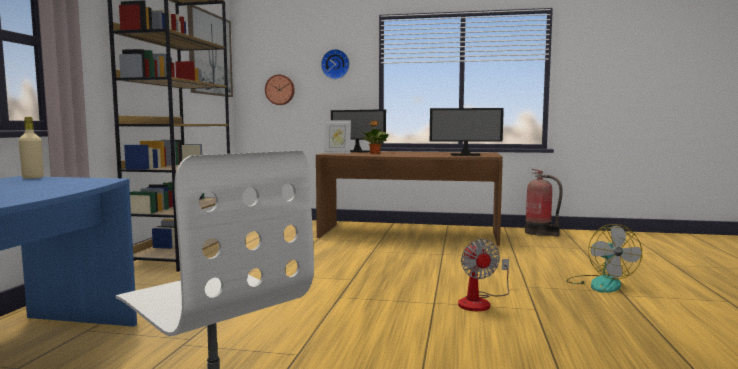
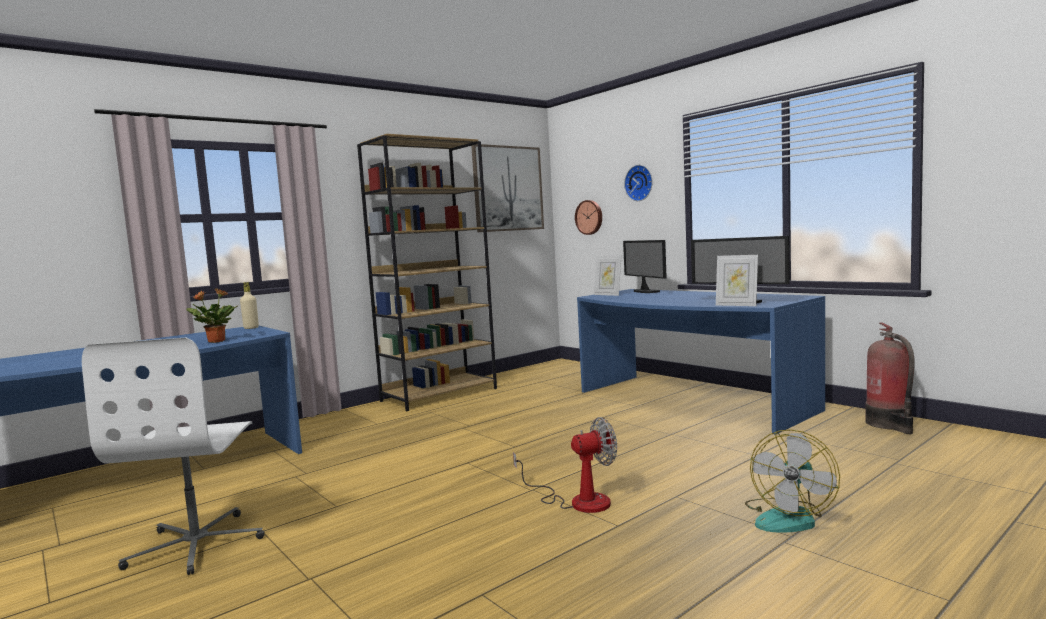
camera: 40 degrees right, 0 degrees up
(374, 153) = (643, 296): potted plant -> potted plant (215, 341)
(408, 235) = (687, 402): brown desk -> blue desk
(473, 156) = (736, 305): none -> picture frame
(480, 302) = (578, 501): fan -> fan turned 135 degrees counterclockwise

